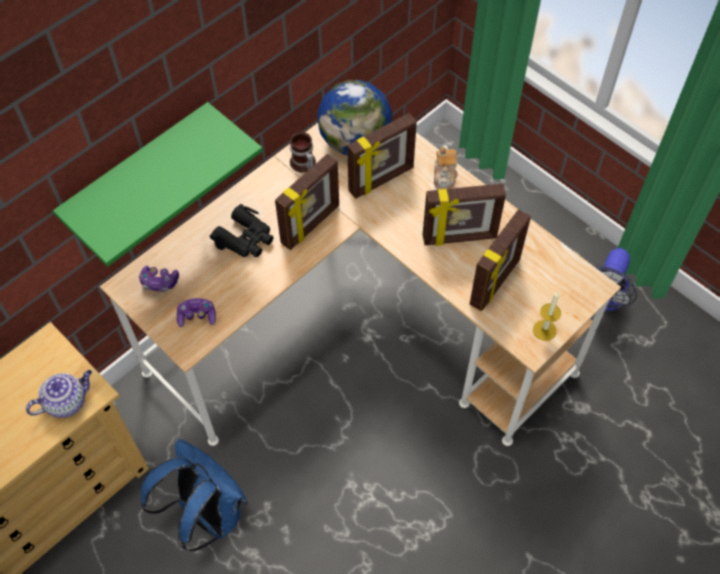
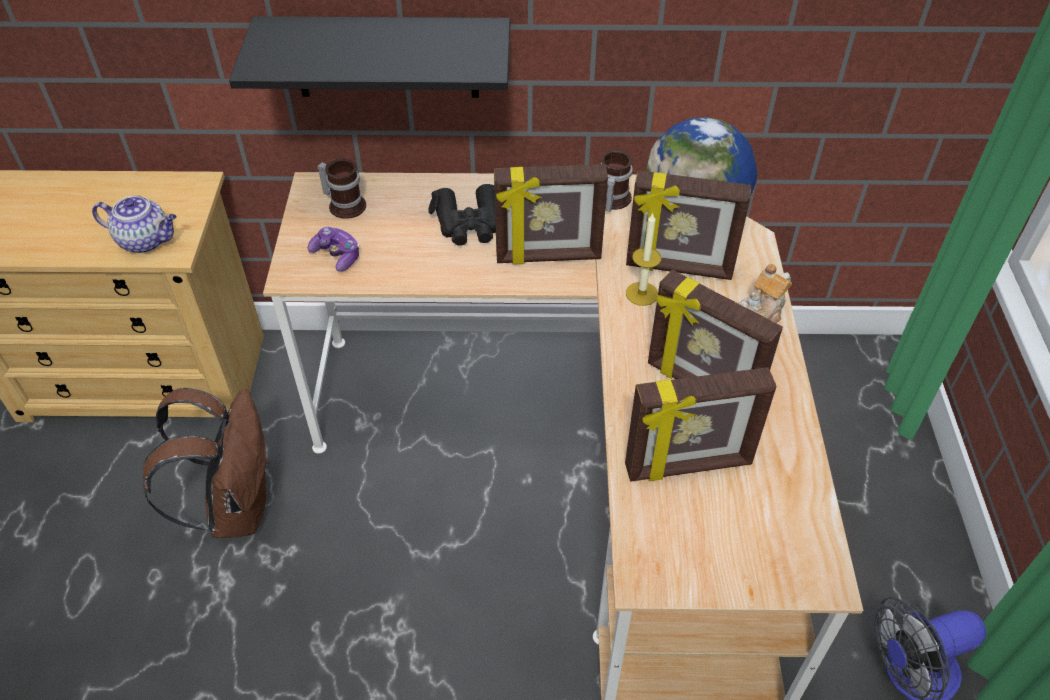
camera: 45 degrees right, 10 degrees down
(139, 175) = (386, 57): green shelf -> black shelf
(159, 282) = (345, 204): game controller -> mug
(207, 513) = (236, 506): blue backpack -> brown backpack
(544, 330) = (687, 570): candle -> candle (642, 293)

